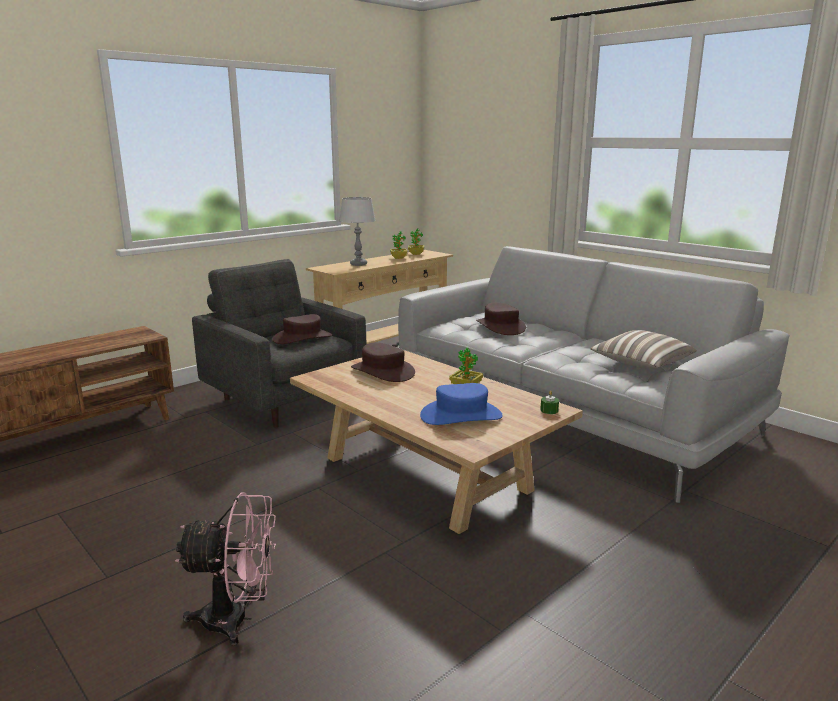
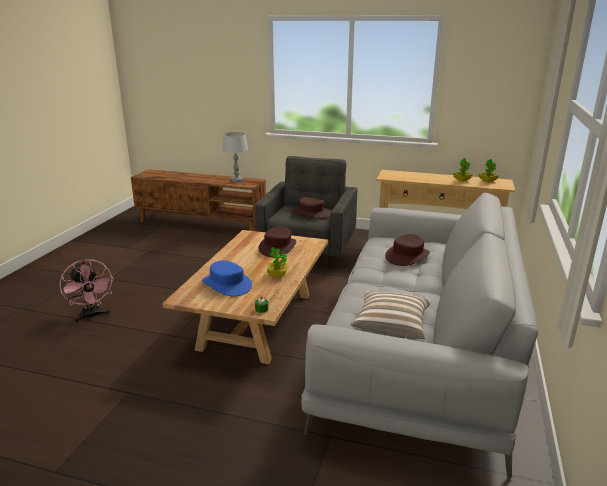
camera: 60 degrees right, 5 degrees up
(358, 264) = (418, 176): grey table lamp -> grey table lamp (236, 180)

